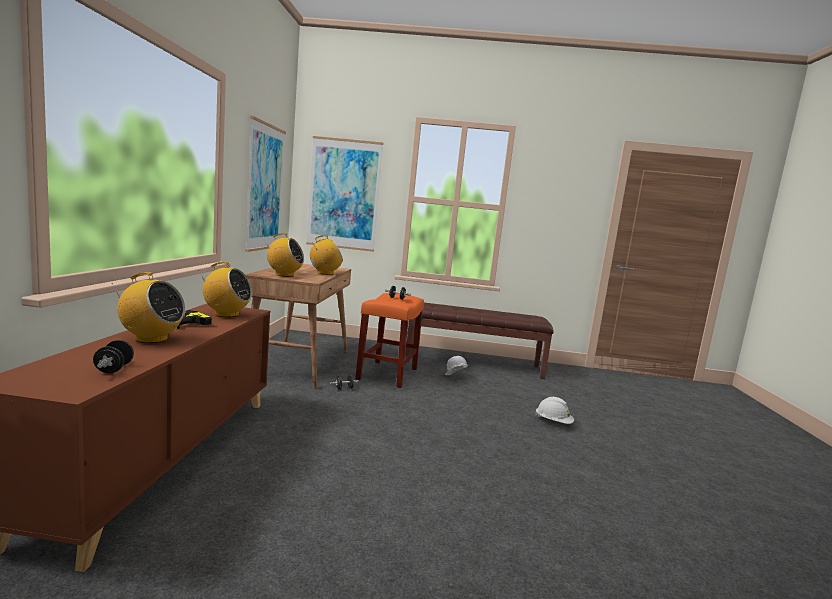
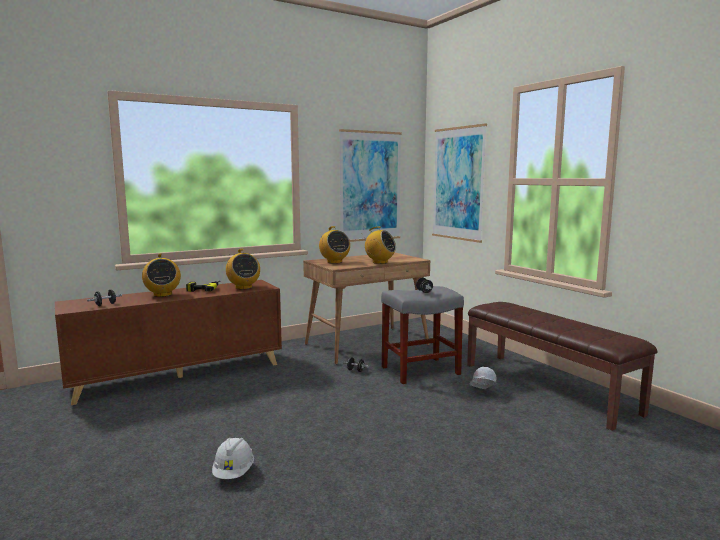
camera: 55 degrees right, 0 degrees up
(387, 374) = (419, 371): orange stool -> grey stool
(553, 422) = (484, 467): white hard hat -> white hard hat (234, 473)

